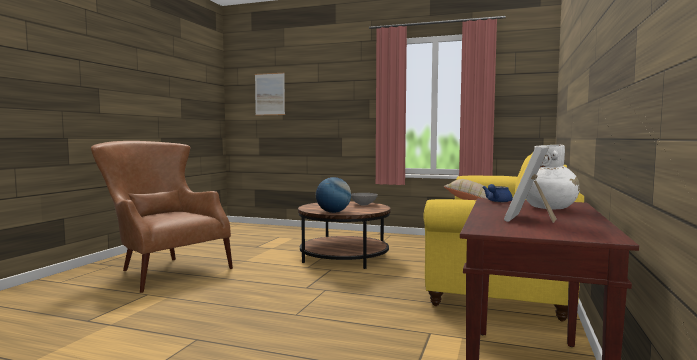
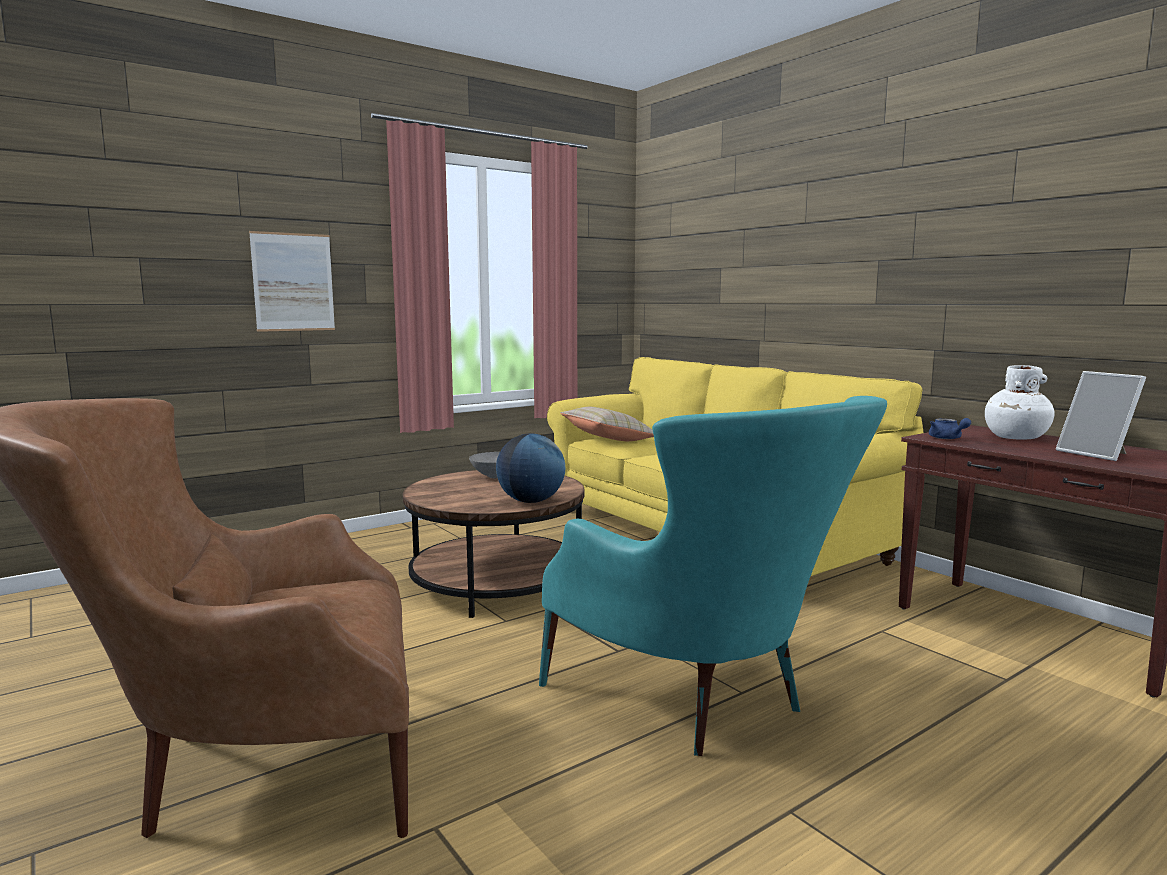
camera: 55 degrees left, 5 degrees up
(270, 94) = (95, 235): picture -> picture (293, 282)
(275, 310) = (705, 703): none -> turquoise armchair

